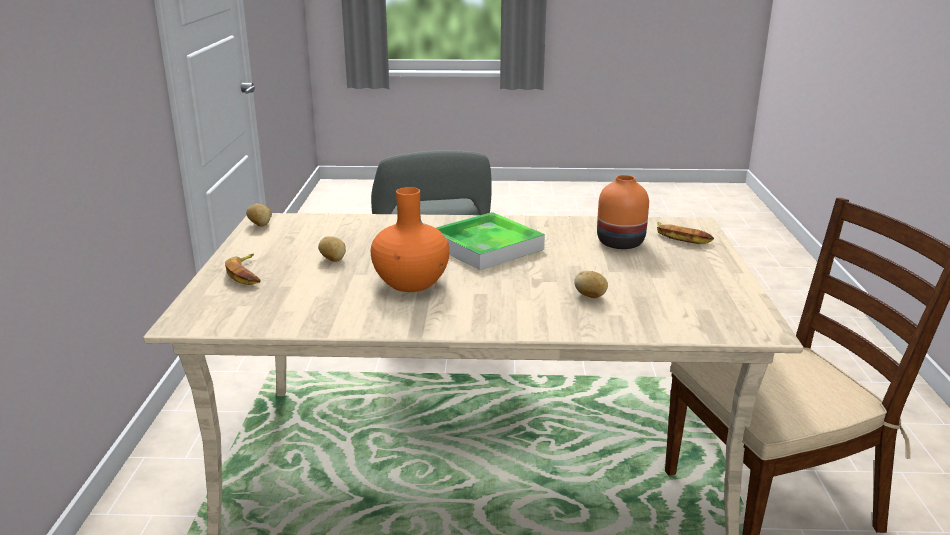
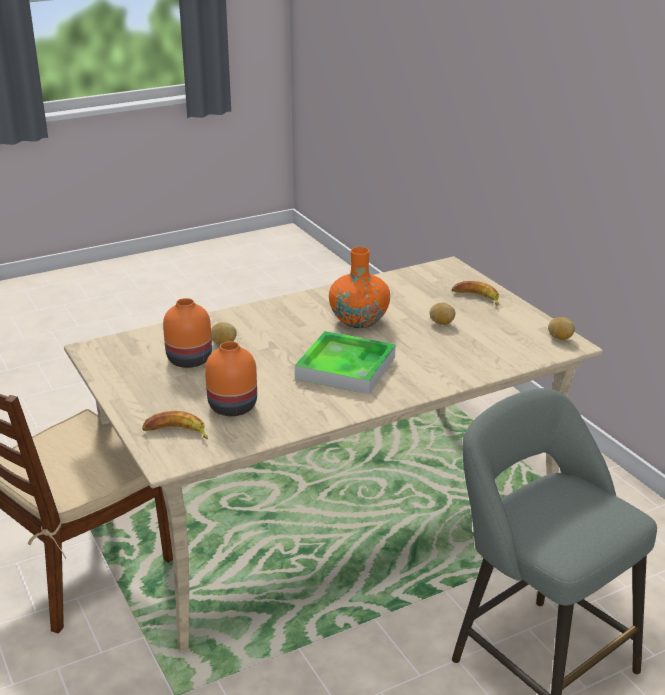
camera: 150 degrees right, 5 degrees up
(641, 288) = (189, 360): none -> orange vase

